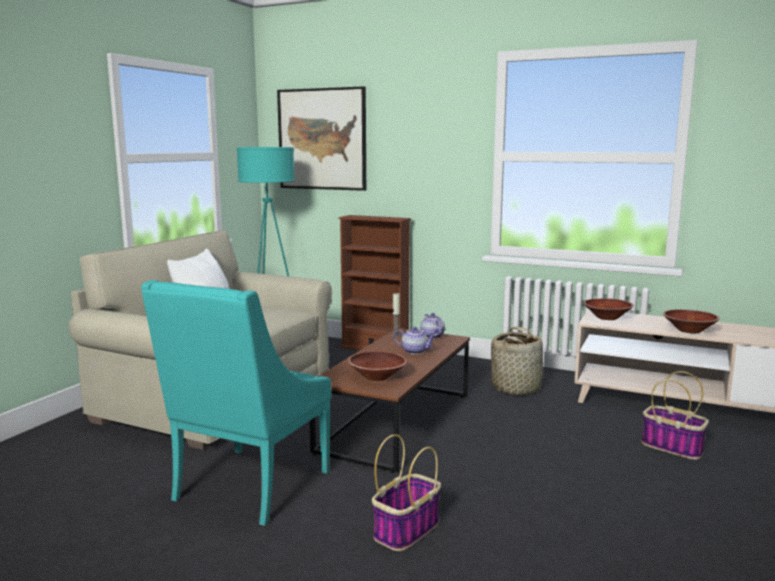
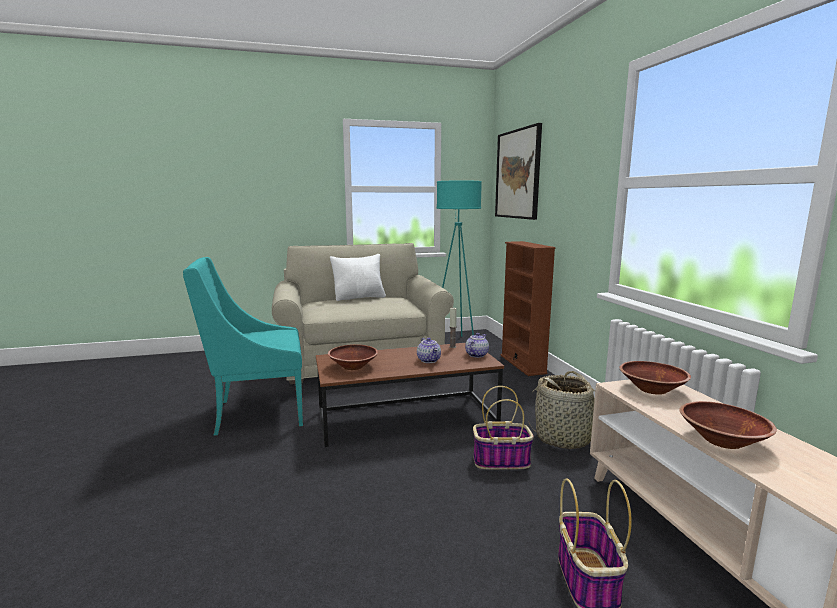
camera: 50 degrees right, 0 degrees up
(407, 529) = (245, 483): basket -> basket (501, 460)

